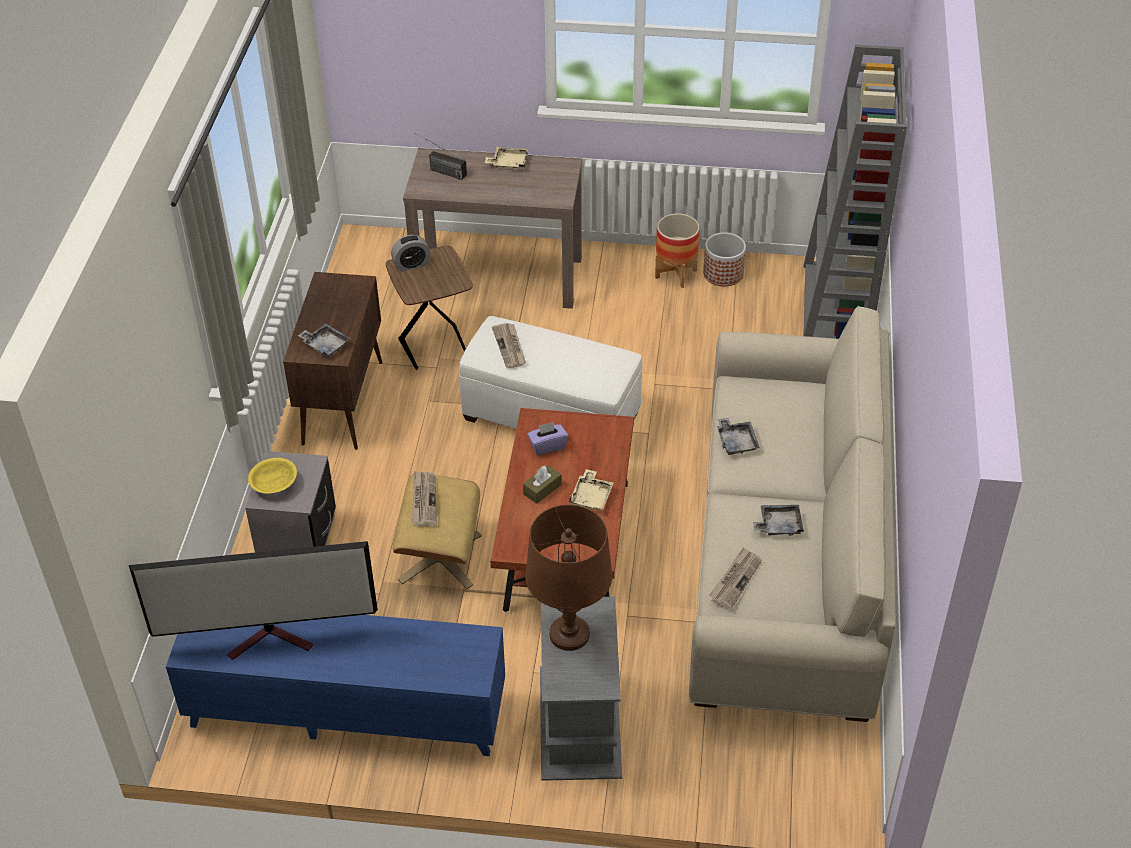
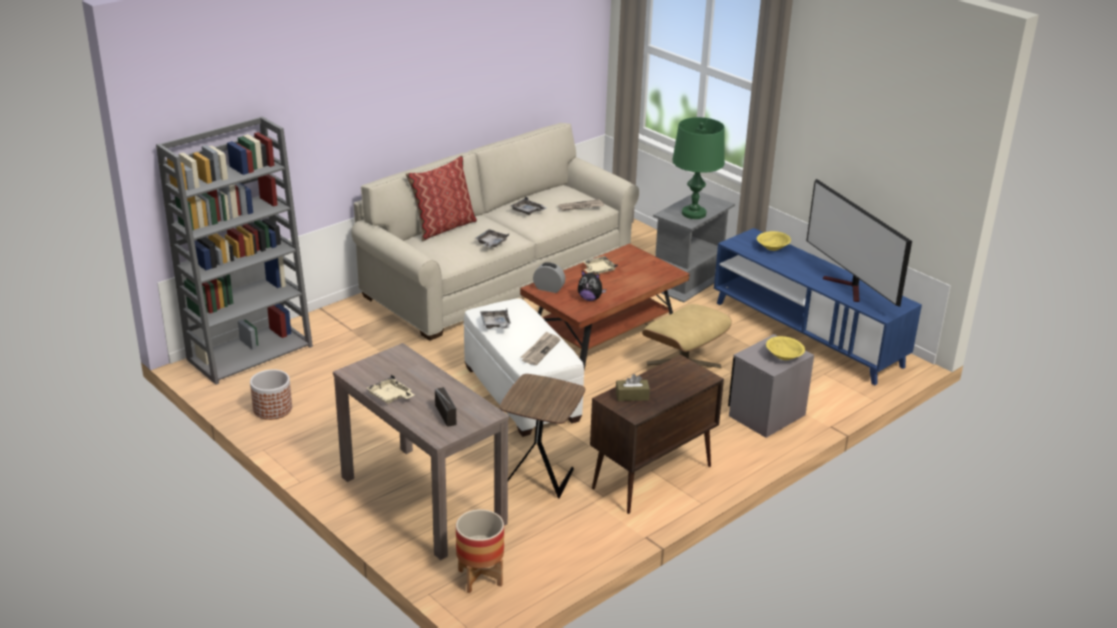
camera: 140 degrees left, 15 degrees down
(272, 639) = (849, 288): television -> television turned 150 degrees counterclockwise
(325, 345) = (682, 373): grey tray -> grey tray (495, 324)
(411, 264) = (546, 409): alarm clock -> alarm clock (548, 288)
(424, 500) = (691, 322): newspaper -> none
(427, 665) = (773, 247): none -> yellow bowl
(542, 489) = (621, 284): brown tissue box -> brown tissue box (632, 396)
(547, 446) = (590, 299): purple tissue box -> plush toy
(569, 634) = (693, 213): brown table lamp -> green table lamp
(676, 274) = (301, 427): planter -> planter (480, 577)
(820, 433) = (443, 227): none -> pillow

